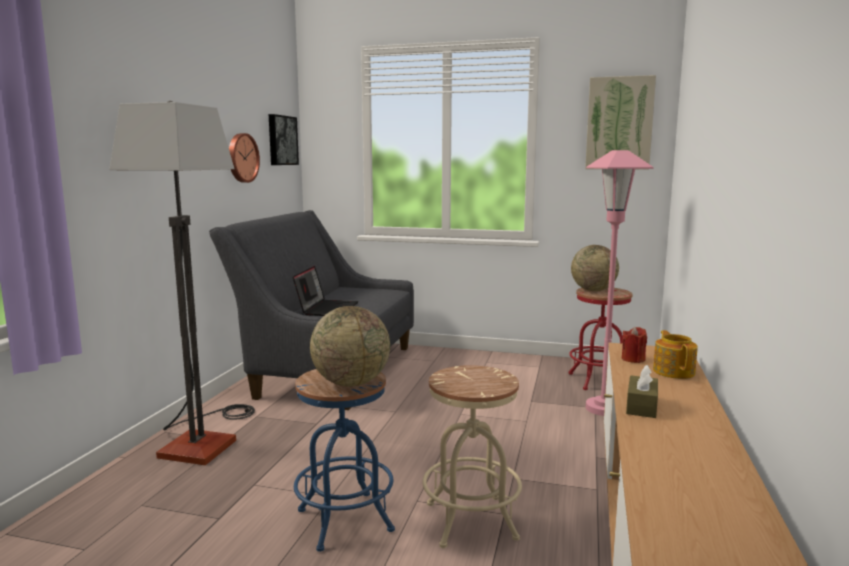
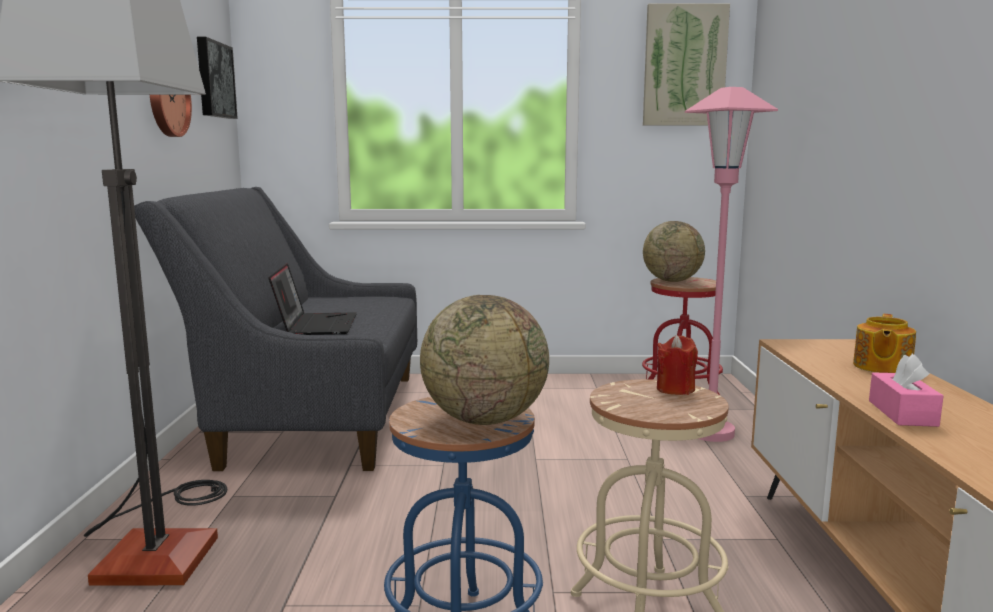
camera: 15 degrees left, 0 degrees up
(633, 359) = (815, 356): red candle -> red candle (675, 389)
(641, 406) = (902, 413): brown tissue box -> pink tissue box
(673, 371) = (881, 367): teapot -> teapot turned 135 degrees counterclockwise

